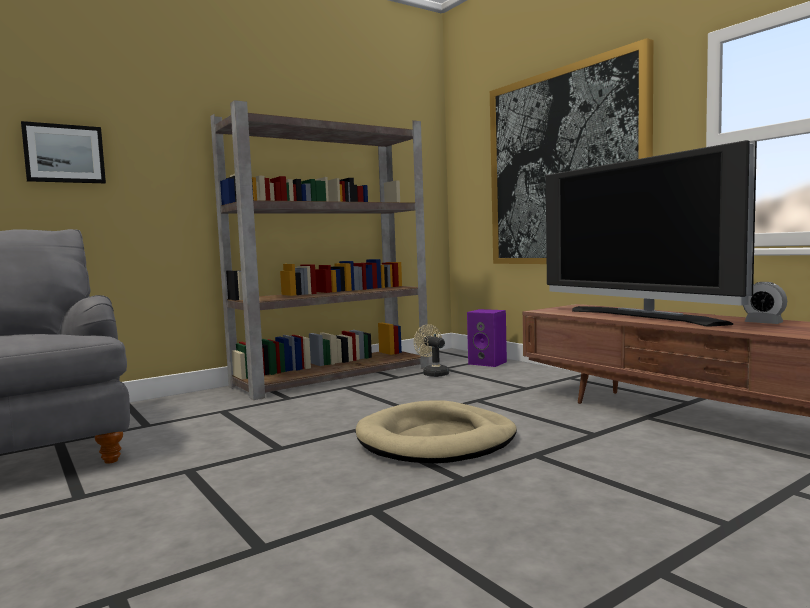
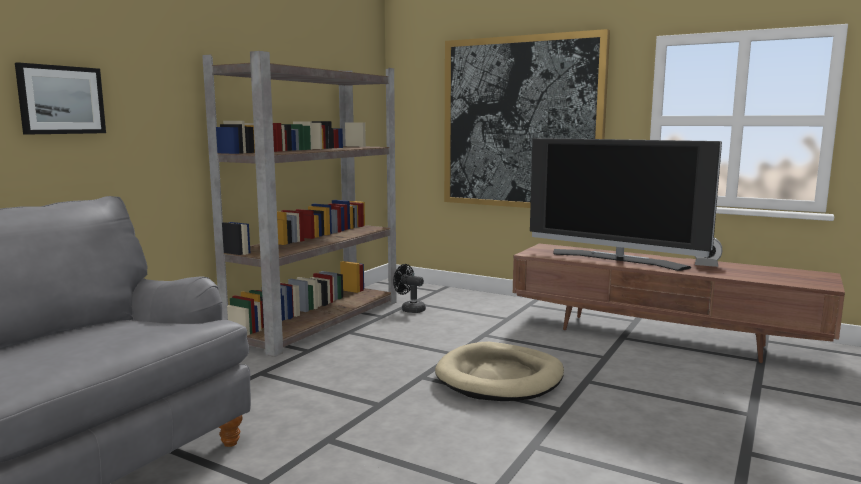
camera: 25 degrees left, 5 degrees up
(433, 373) = (409, 309): beige fan -> black fan
(488, 363) = (444, 293): purple speaker -> none

